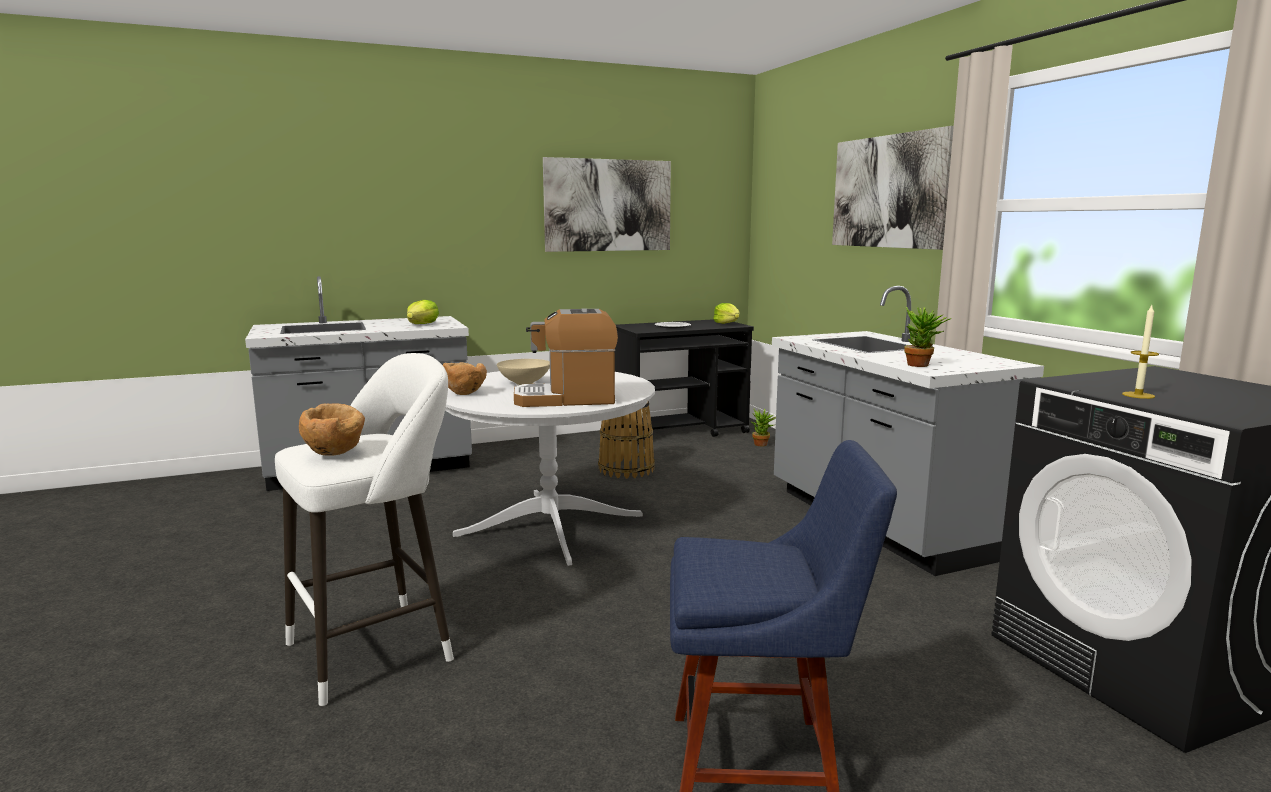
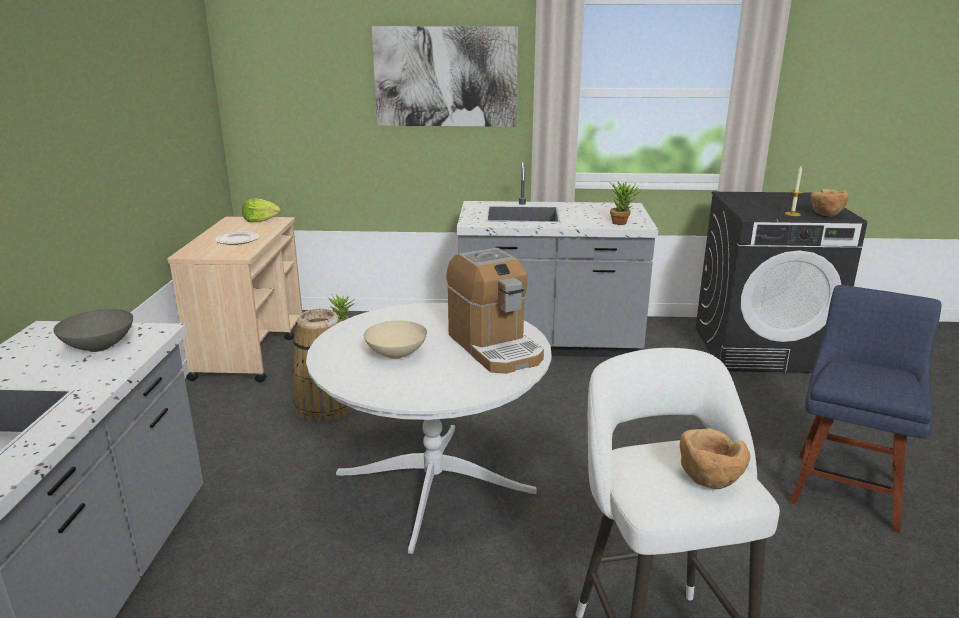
camera: 65 degrees left, 10 degrees up
(422, 324) = (100, 346): lettuce -> grey bowl
(464, 393) = (416, 392): brown bowl -> brown bowl (826, 215)
(566, 399) = (495, 347): coffee machine -> coffee machine turned 45 degrees counterclockwise
(608, 205) = (133, 106): picture -> none
(681, 431) = (251, 349): black cart -> beige cart

